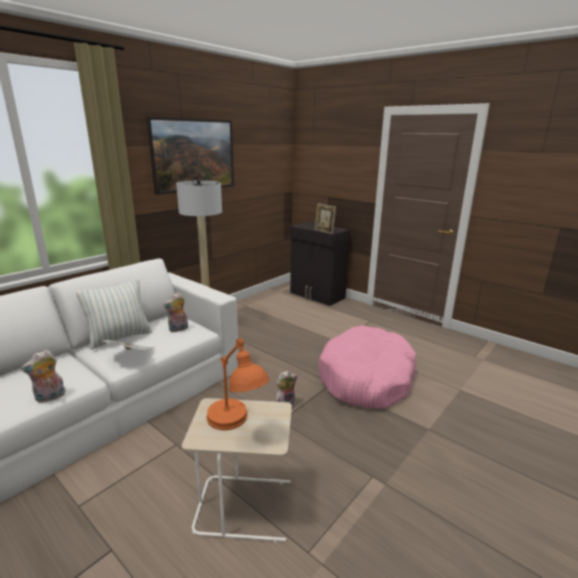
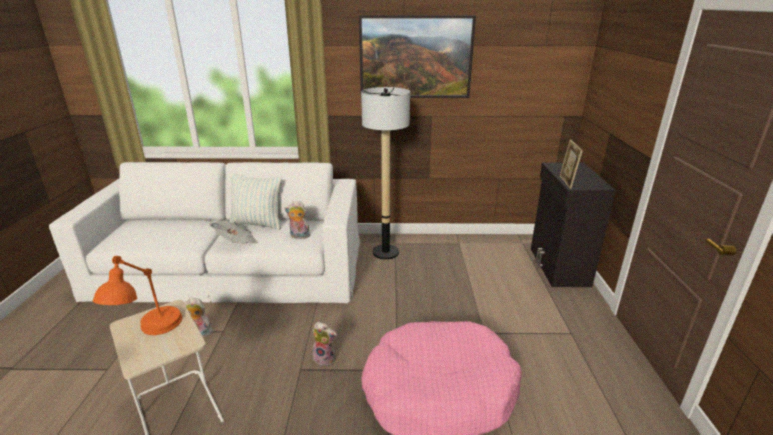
camera: 50 degrees right, 5 degrees up
(50, 398) = (163, 247): plush toy -> plush toy (200, 333)

